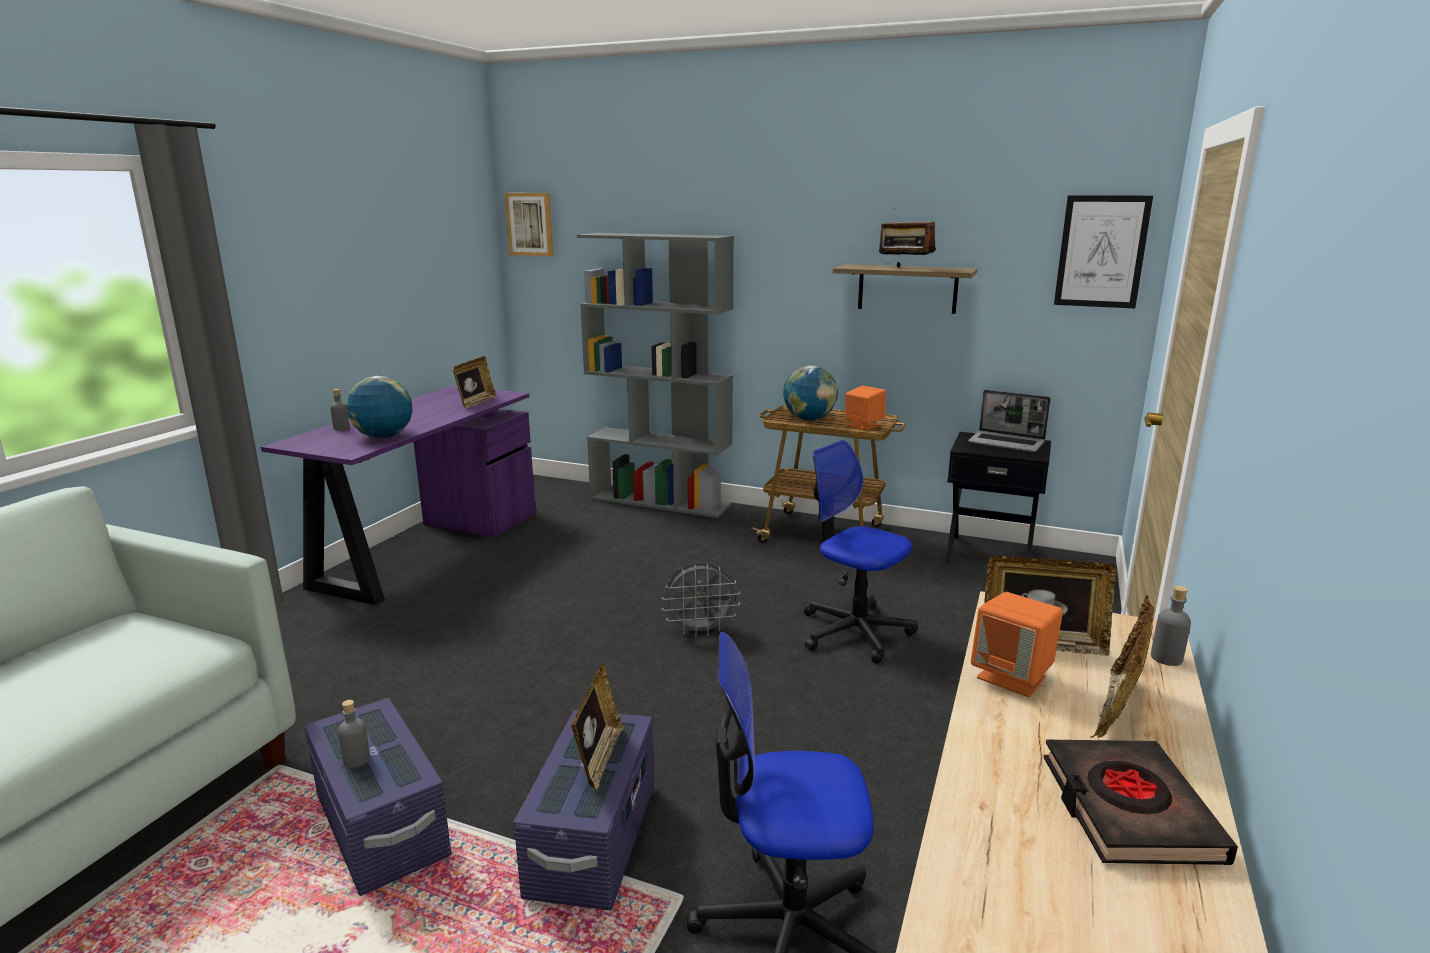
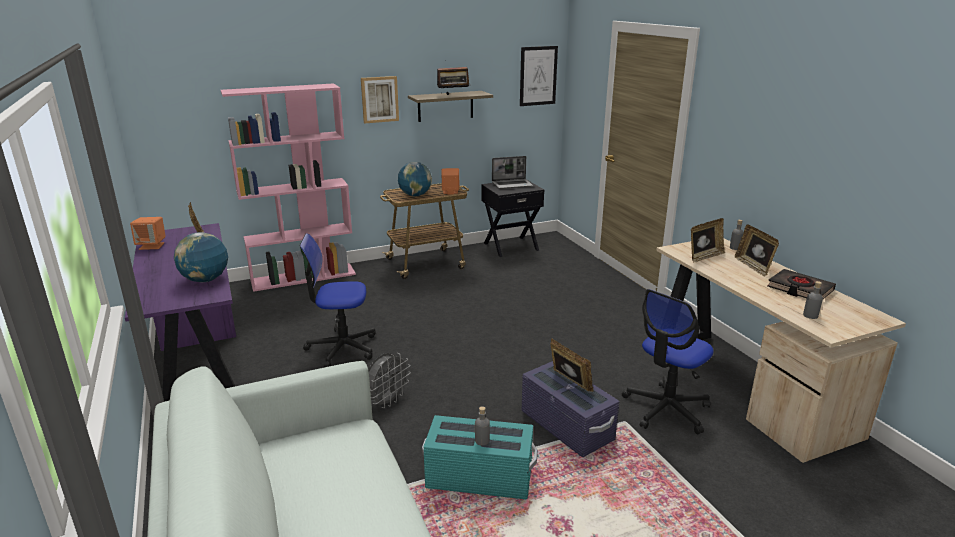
camera: 45 degrees left, 5 degrees up
(341, 428) = (150, 285): grey bottle -> grey bottle (810, 315)
(382, 826) = (479, 478): purple storage box -> turquoise storage box
(530, 224) = (149, 87): picture -> picture (379, 99)
(661, 501) = (304, 277): grey bookcase -> pink bookcase
(700, 631) = (454, 331): grey fan -> grey fan (387, 401)
(854, 632) = (517, 302): office chair -> office chair (342, 348)
(1012, 677) = (718, 269): orange speaker -> orange speaker (152, 246)

